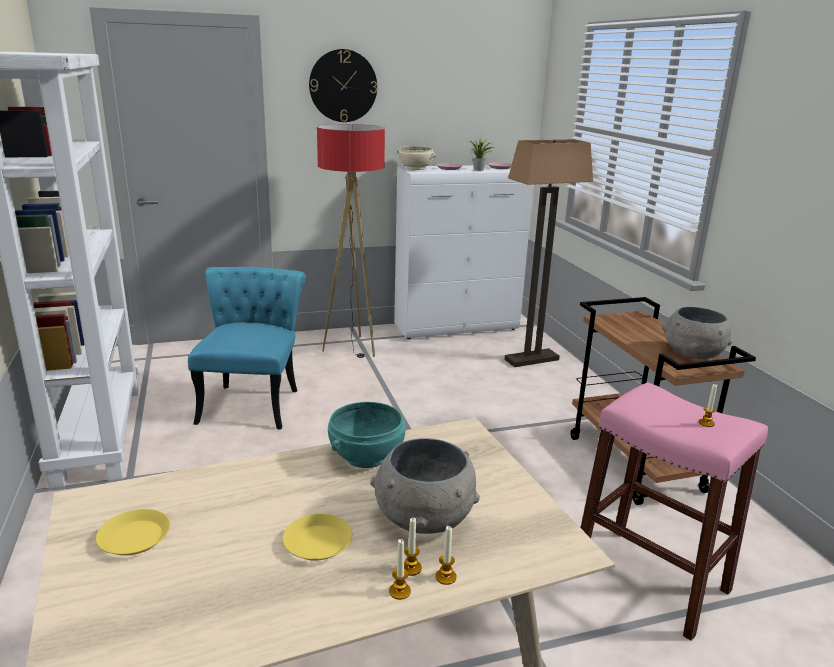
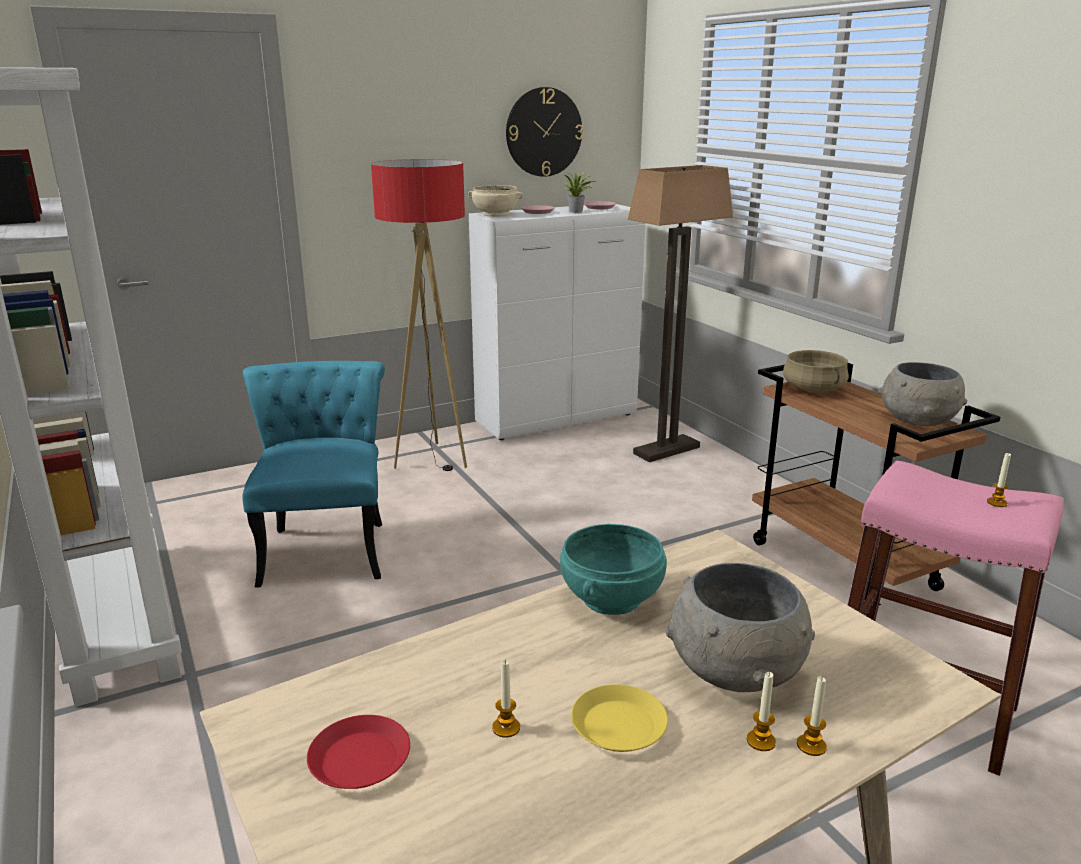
camera: 10 degrees left, 0 degrees up
(134, 538) = (359, 760): yellow plate -> red plate
(343, 86) = (393, 109): wall clock -> wall clock (543, 132)
(399, 591) = (765, 775): candle -> candle (506, 728)
(623, 321) = (814, 389): none -> beige cooking pot

